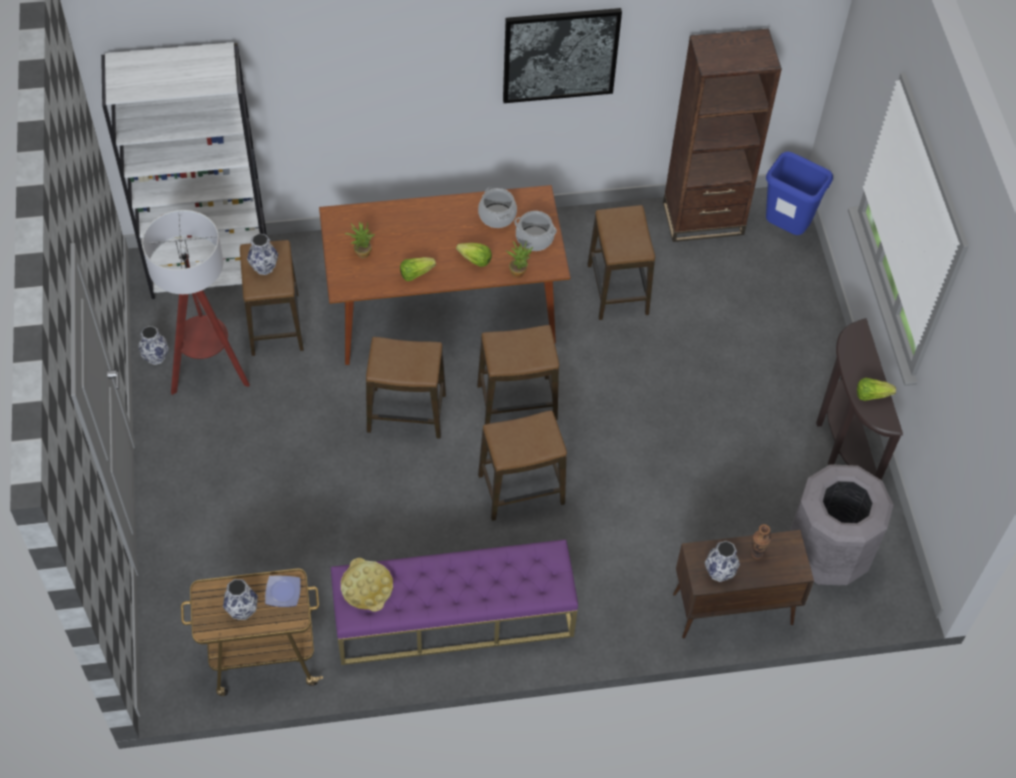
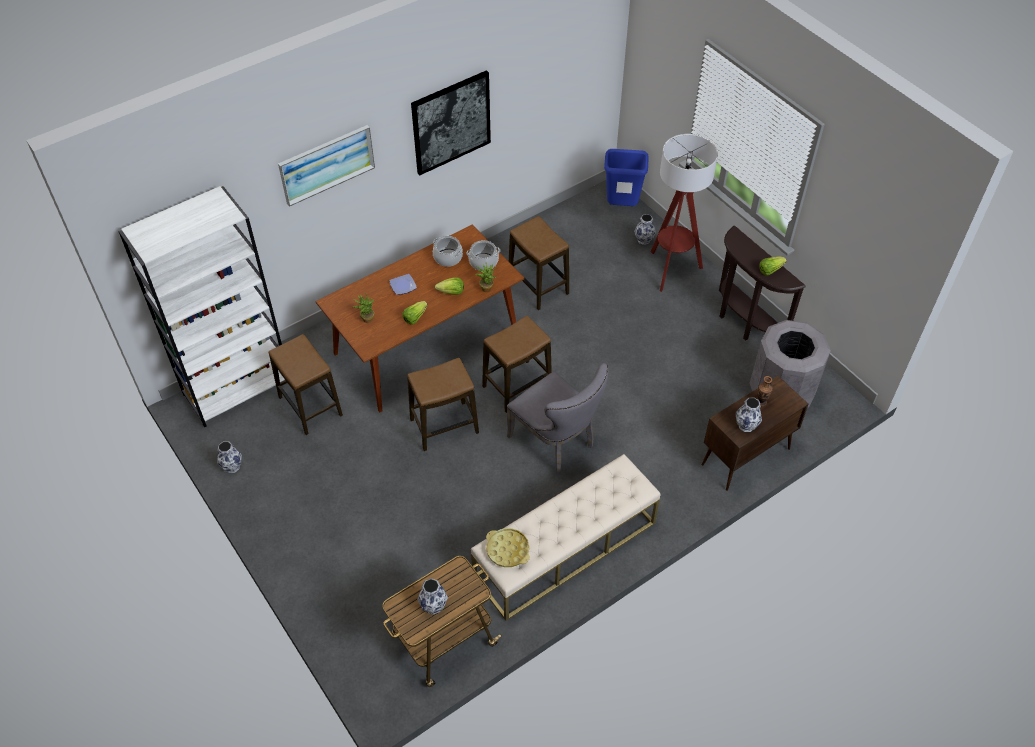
camera: 25 degrees left, 5 degrees down
(209, 371) = (280, 459): floor lamp -> floor lamp (671, 270)
(264, 267) = (297, 359): vase -> vase (644, 240)
(282, 593) = (456, 579): plate -> plate (403, 286)
(379, 56) = (327, 164): none -> picture
(453, 618) = (565, 550): purple bench -> beige bench
(521, 490) = (556, 442): stool -> grey chair
(703, 219) = (565, 220): brown bookcase -> none

